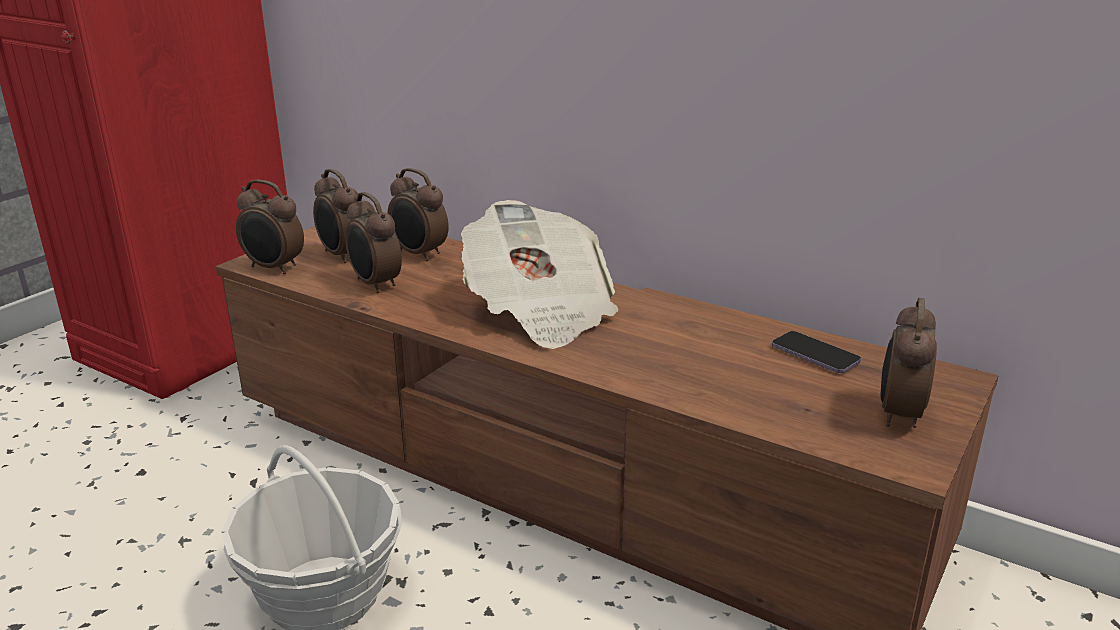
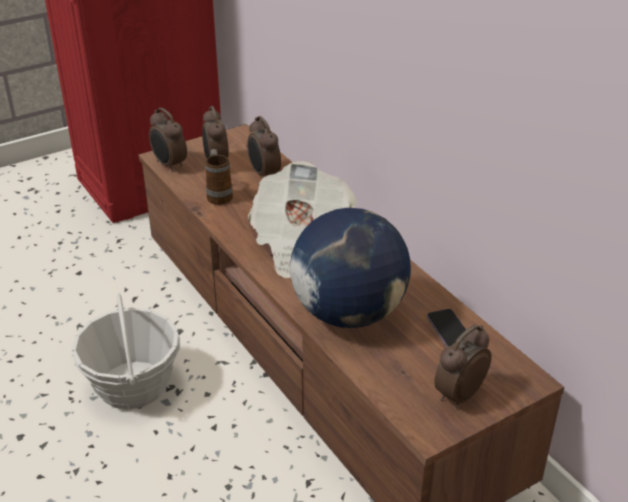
camera: 25 degrees right, 10 degrees up
(375, 285) = (219, 195): alarm clock -> mug
(673, 366) = (348, 313): none -> globe

